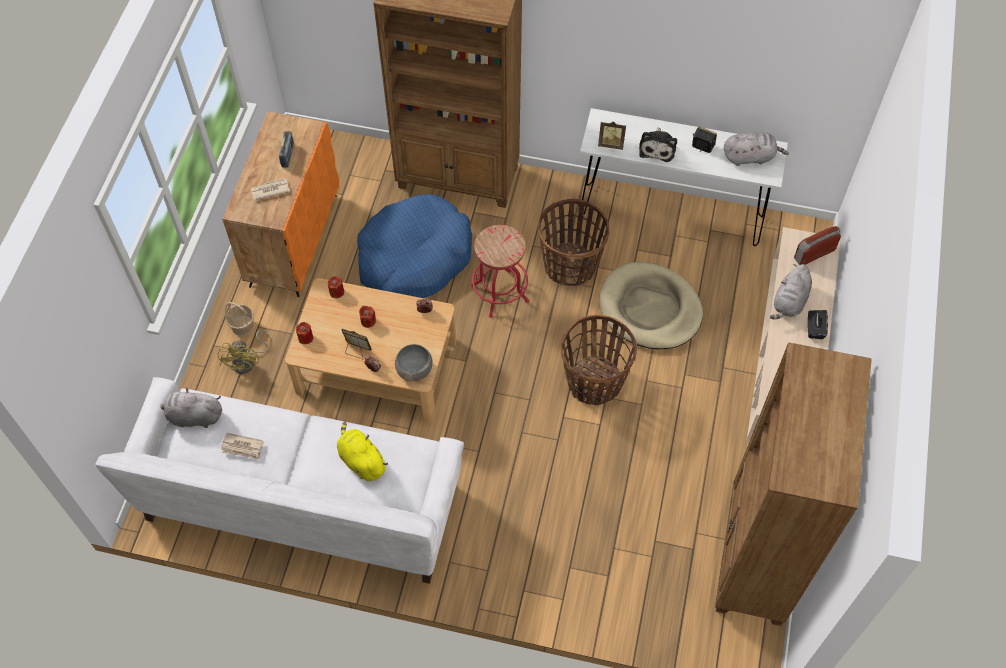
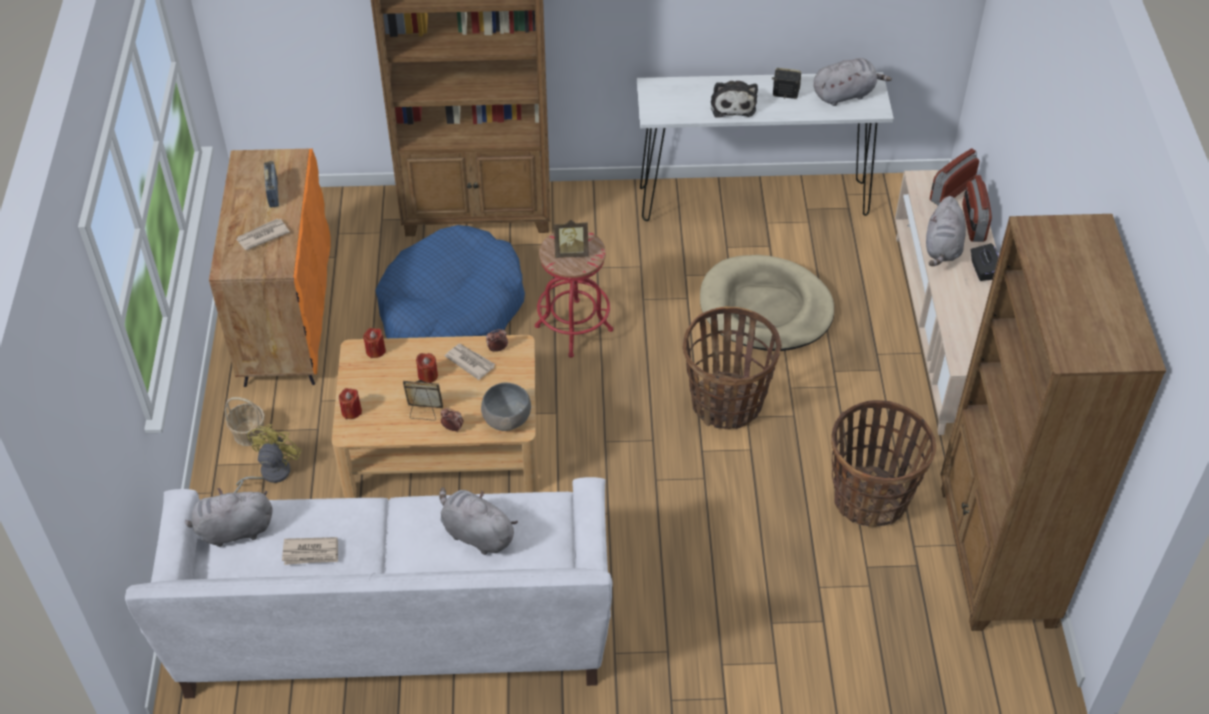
camera: 15 degrees left, 10 degrees down
(248, 362) = (269, 474): yellow fan -> yellow fan turned 150 degrees counterclockwise
(361, 460) = (476, 533): yellow plush toy -> grey plush toy
(402, 317) = (470, 362): none -> newspaper
(570, 266) = (651, 280): basket -> basket (870, 498)
(611, 144) = (675, 110): picture frame -> picture frame (571, 252)
(821, 286) = (973, 223): none -> radio

